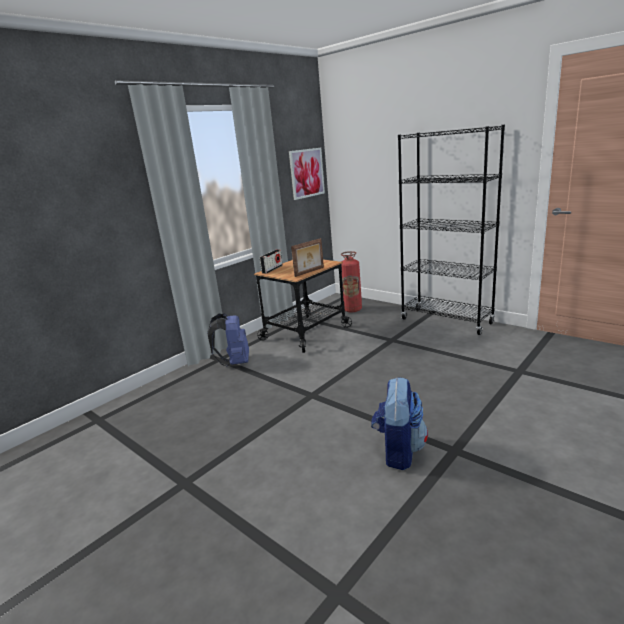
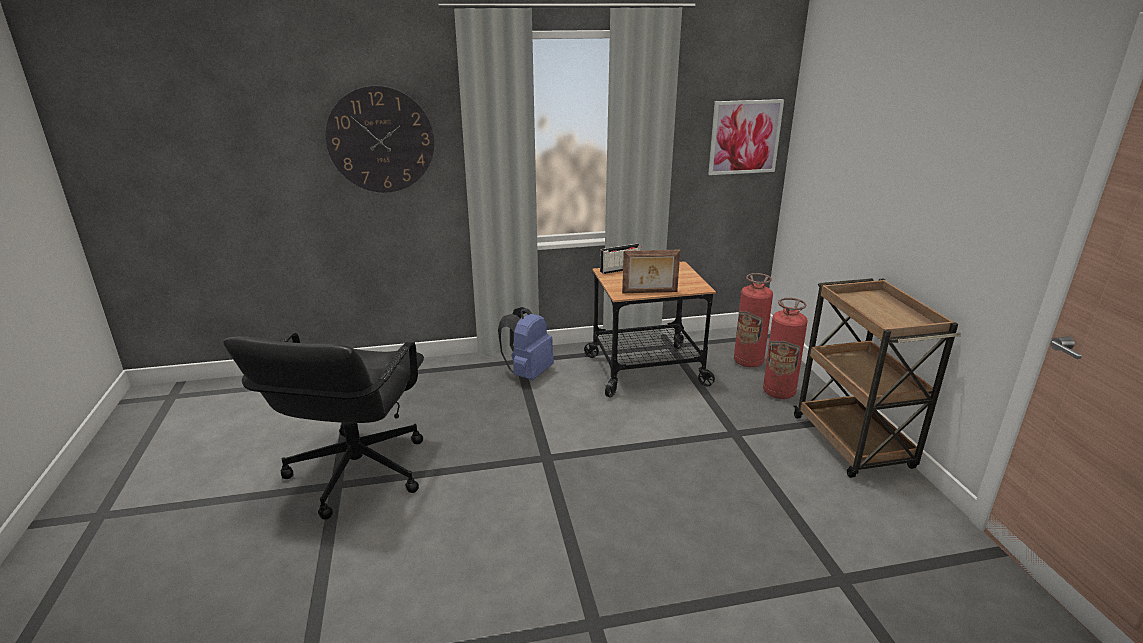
camera: 35 degrees right, 5 degrees up
(78, 201) = (381, 140): none -> wall clock
(189, 468) = (356, 472): none -> black office chair
(385, 316) = (778, 392): none -> fire extinguisher
(398, 451) = (537, 581): backpack -> none
(446, 321) = (853, 443): black bookcase -> brown cart

